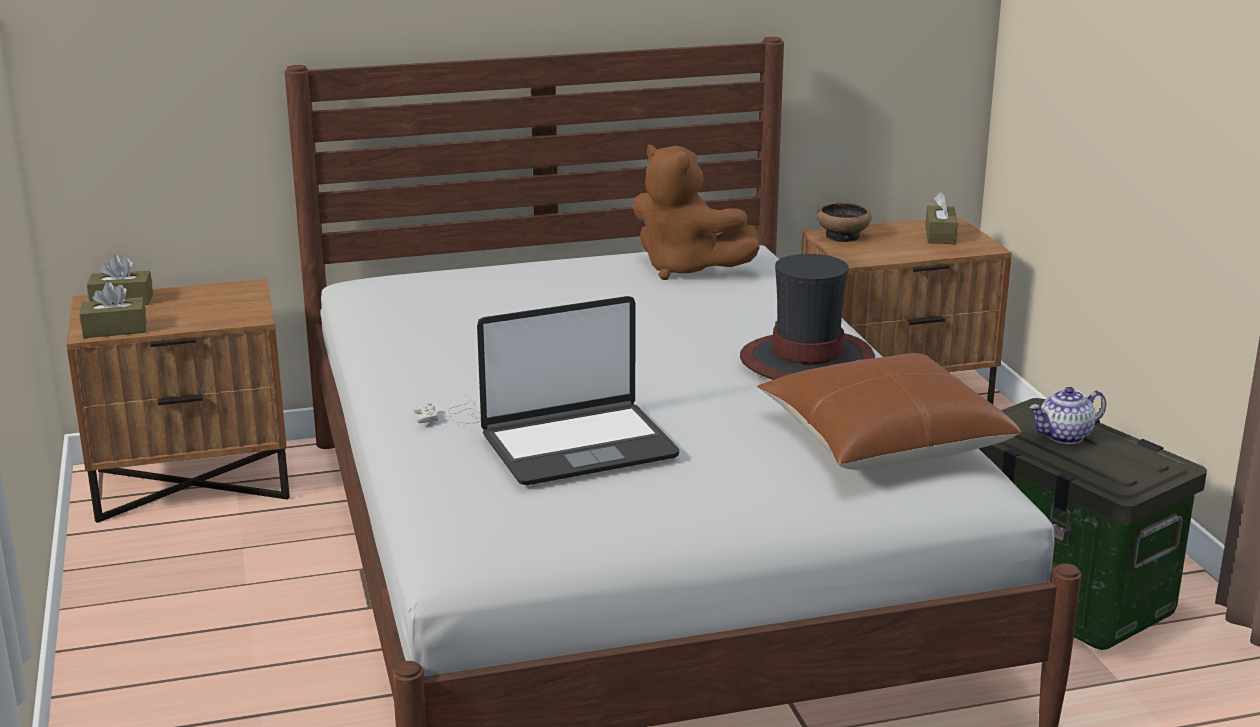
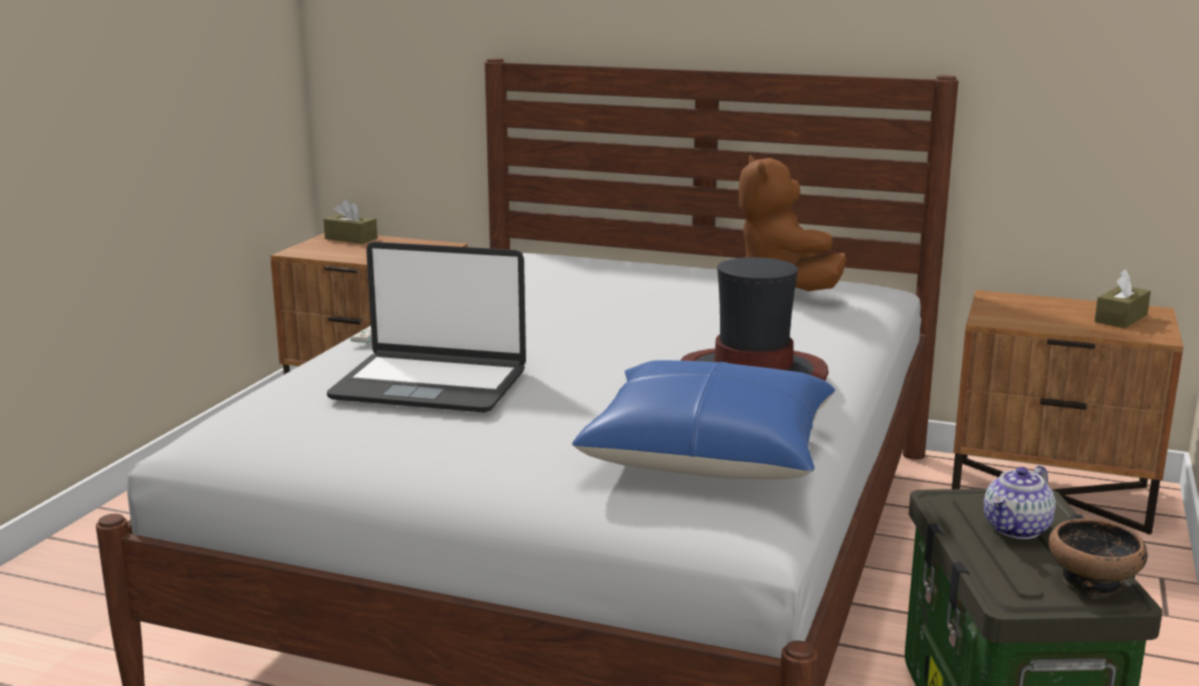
camera: 35 degrees right, 5 degrees down
(115, 329) = (313, 253): brown tissue box -> none
(843, 236) = (1009, 301): bowl -> bowl (1093, 580)
(883, 439) = (709, 452): brown pillow -> blue pillow
(1064, 436) = (1017, 529): teapot -> teapot turned 60 degrees counterclockwise

